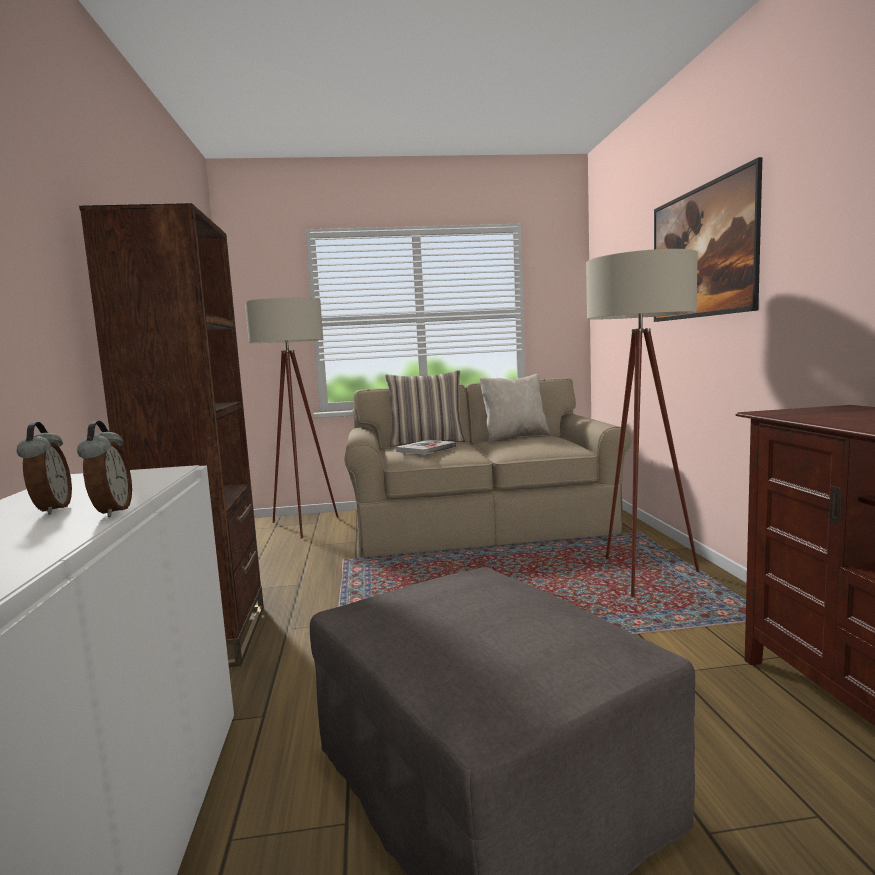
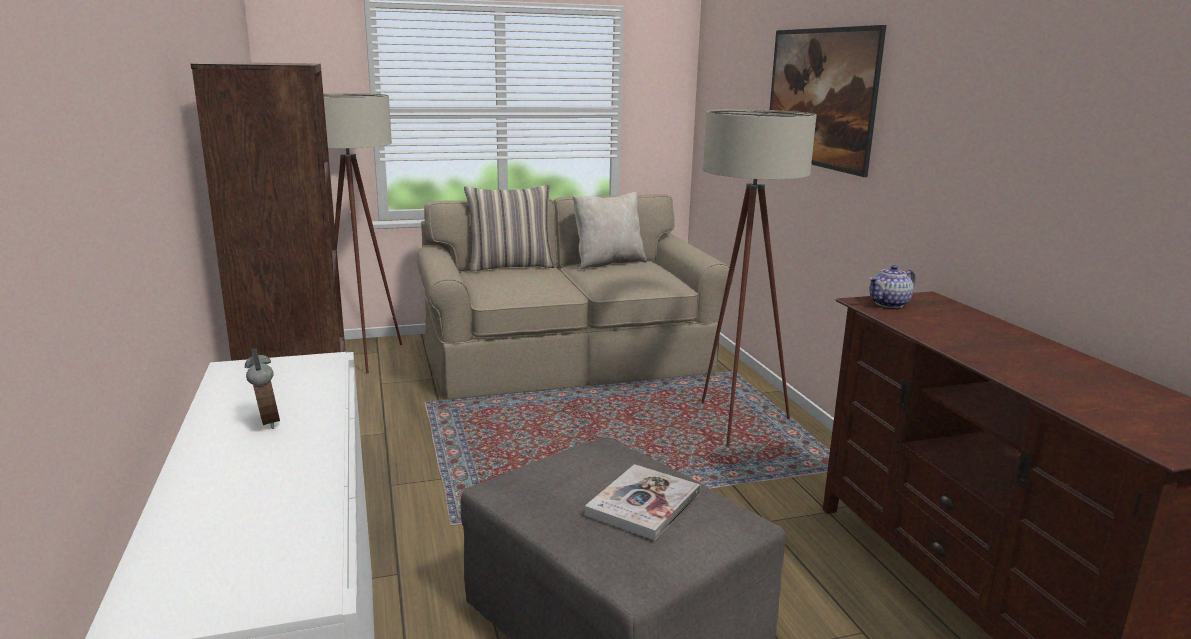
camera: 10 degrees left, 10 degrees up
(110, 512) = (328, 426): alarm clock -> none
(426, 449) = (515, 280): book -> book (643, 504)
(801, 412) = (889, 304): none -> teapot

